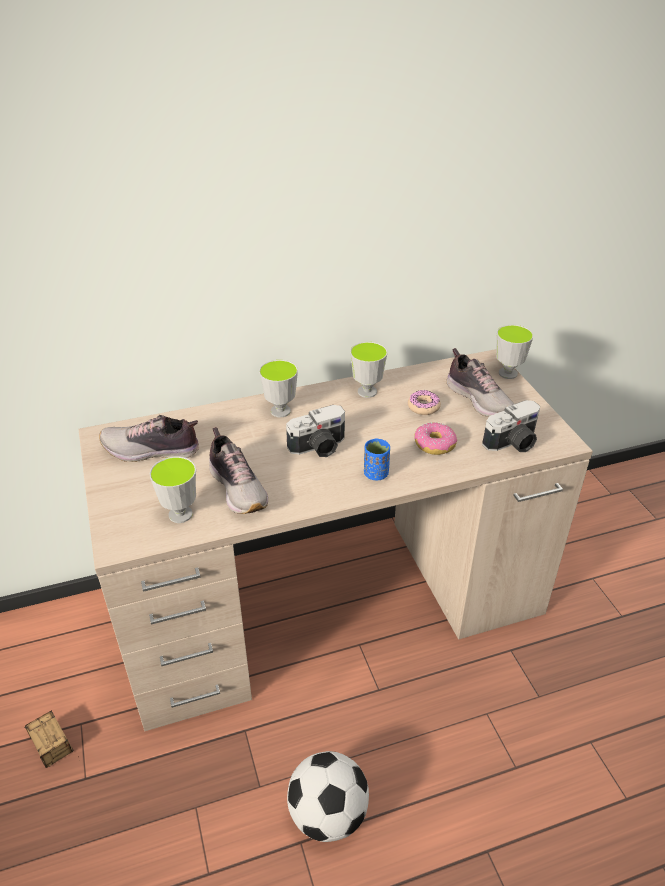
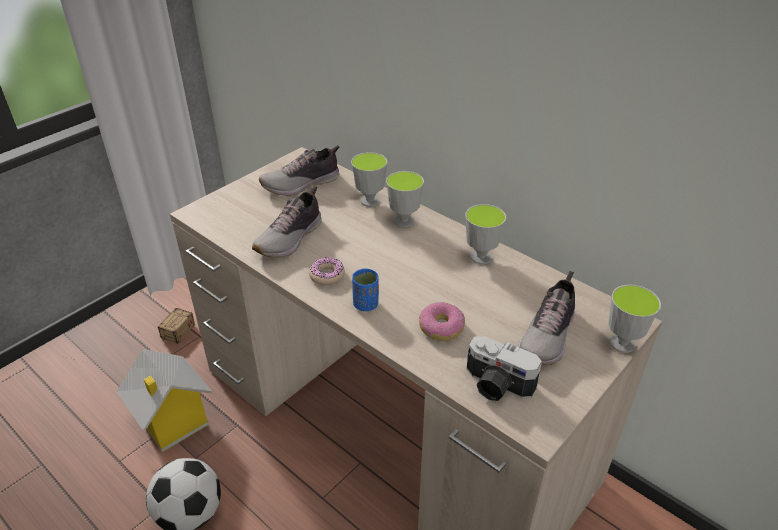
camera: 60 degrees right, 0 degrees up
(152, 451) = (302, 184): shoe -> shoe turned 90 degrees counterclockwise
(180, 514) = (243, 225): cup -> cup (370, 201)
(192, 795) = (172, 422): none -> toy house
(319, 448) = (374, 259): camera -> none
(423, 407) = (494, 300): donut -> donut (327, 275)

